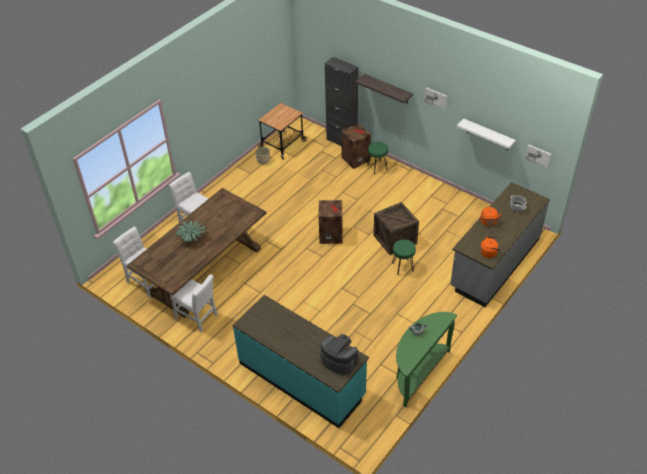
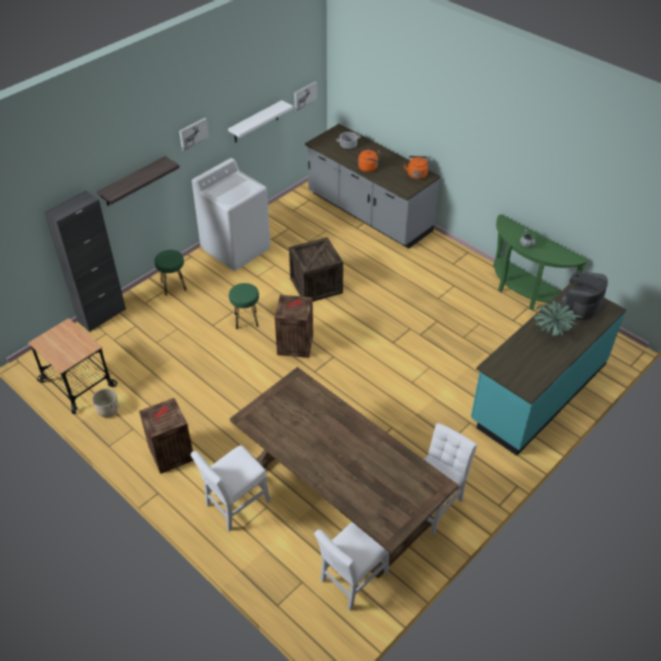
camera: 85 degrees left, 0 degrees up
(191, 239) = (342, 459): potted plant -> potted plant (552, 330)
(356, 159) = (147, 305): crate -> crate (170, 453)
(403, 267) = (364, 284): green stool -> green stool (246, 320)
(425, 191) = (236, 248): none -> white washing machine

